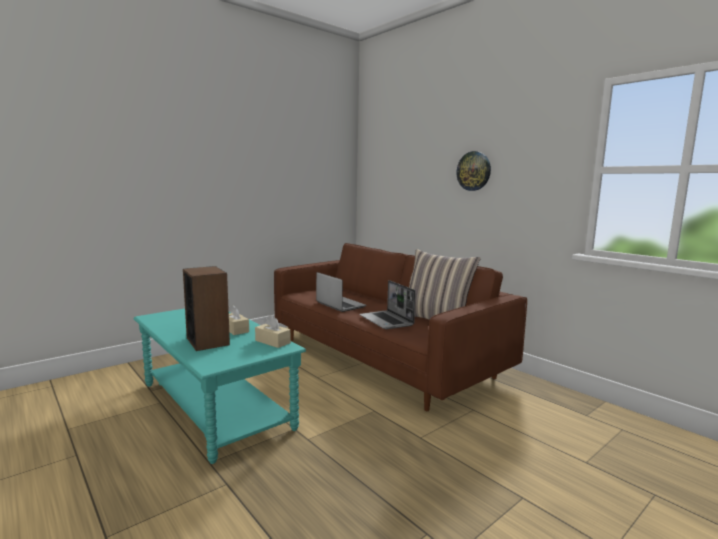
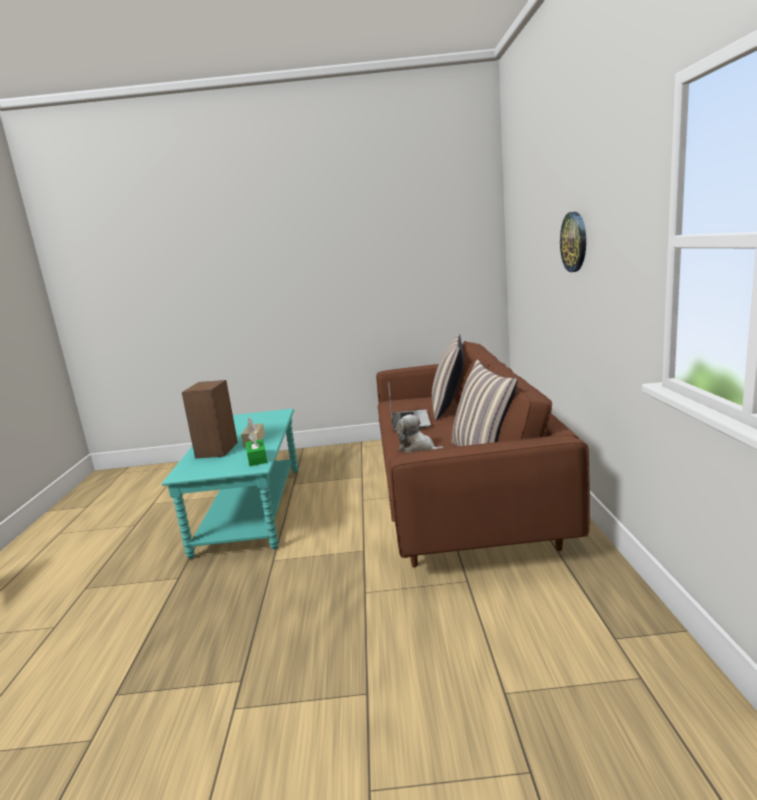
camera: 40 degrees right, 5 degrees up
(272, 342) = (257, 459): beige tissue box -> green tissue box
(352, 295) = (450, 408): none -> pillow
(387, 321) = (418, 449): laptop -> plush toy

